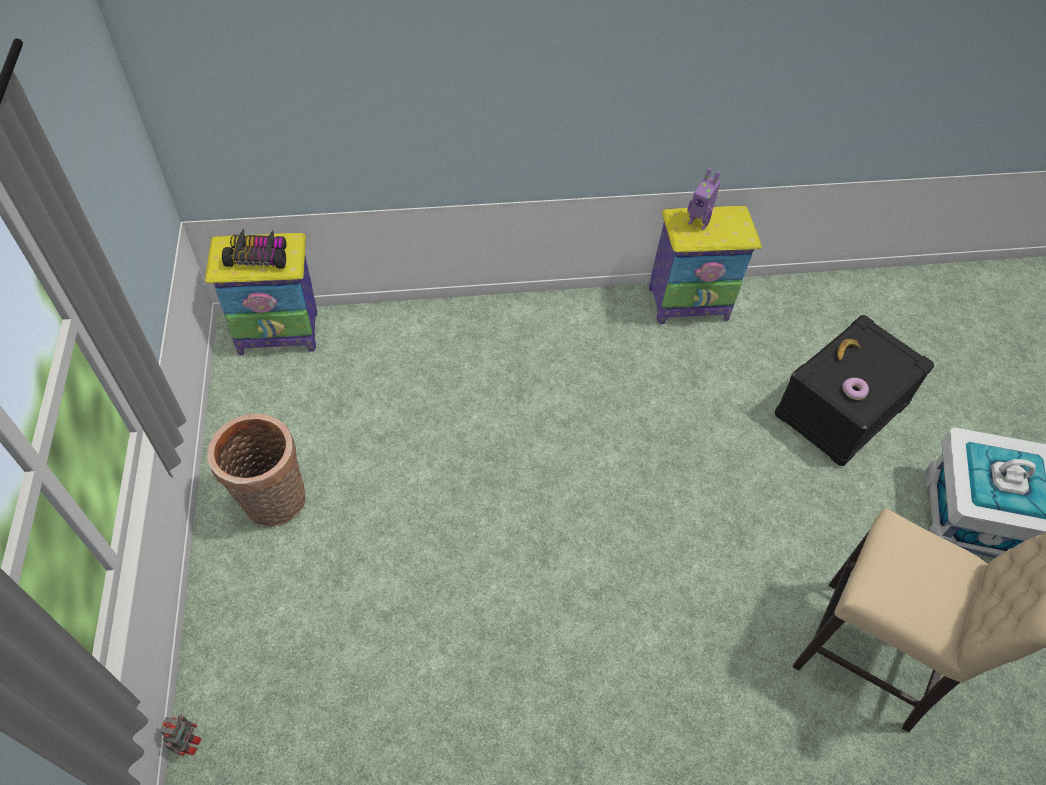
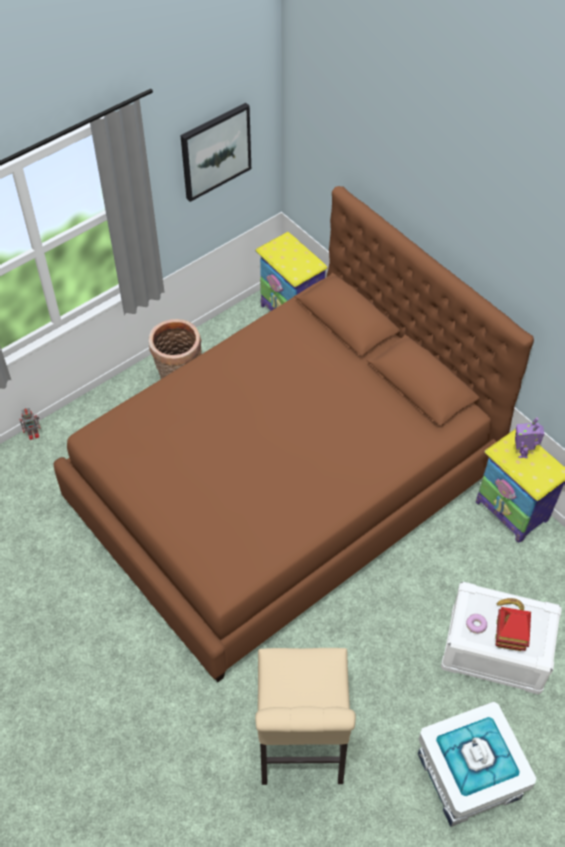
camera: 60 degrees right, 0 degrees up
(104, 153) = (215, 151): none -> picture
(258, 256) = (290, 258): toy car -> none
(518, 480) = (283, 487): none -> brown bed
(841, 410) = (494, 651): black storage box -> white storage box
(882, 373) = (509, 637): none -> toy house

